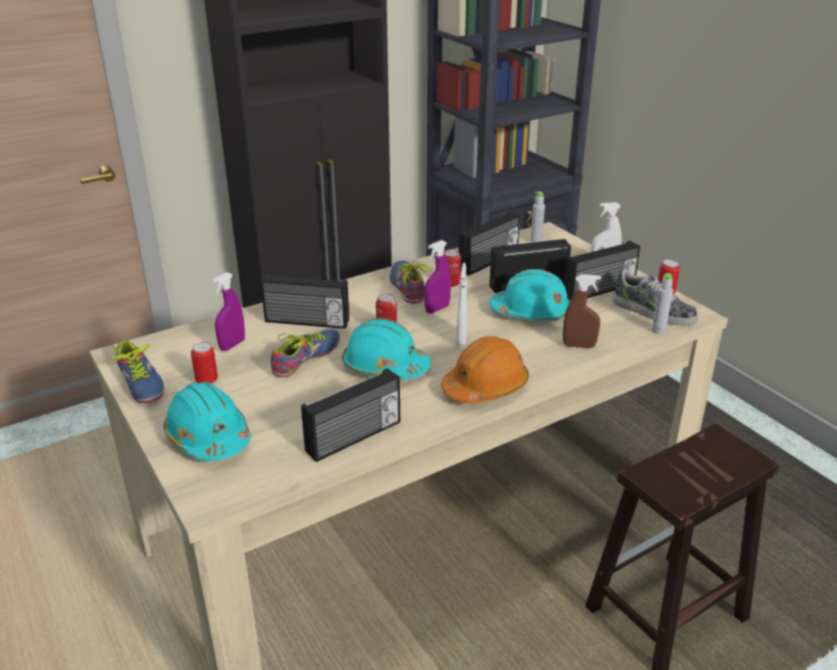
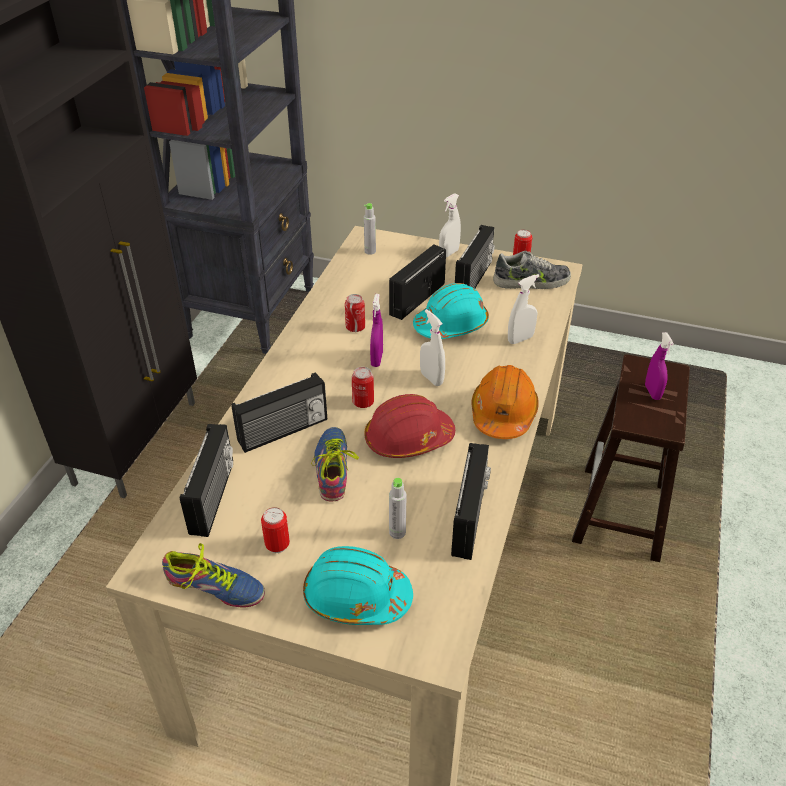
camera: 40 degrees left, 10 degrees up
(232, 345) = (247, 494): purple spray bottle -> purple spray bottle (652, 392)
(385, 367) = (408, 439): turquoise hard hat -> red hard hat
(410, 286) = (325, 347): shoe -> none
(489, 262) = (358, 290): radio -> radio (214, 497)
(579, 346) = (520, 339): brown spray bottle -> white spray bottle
(658, 330) = (554, 297): grey bottle -> grey bottle (397, 532)

